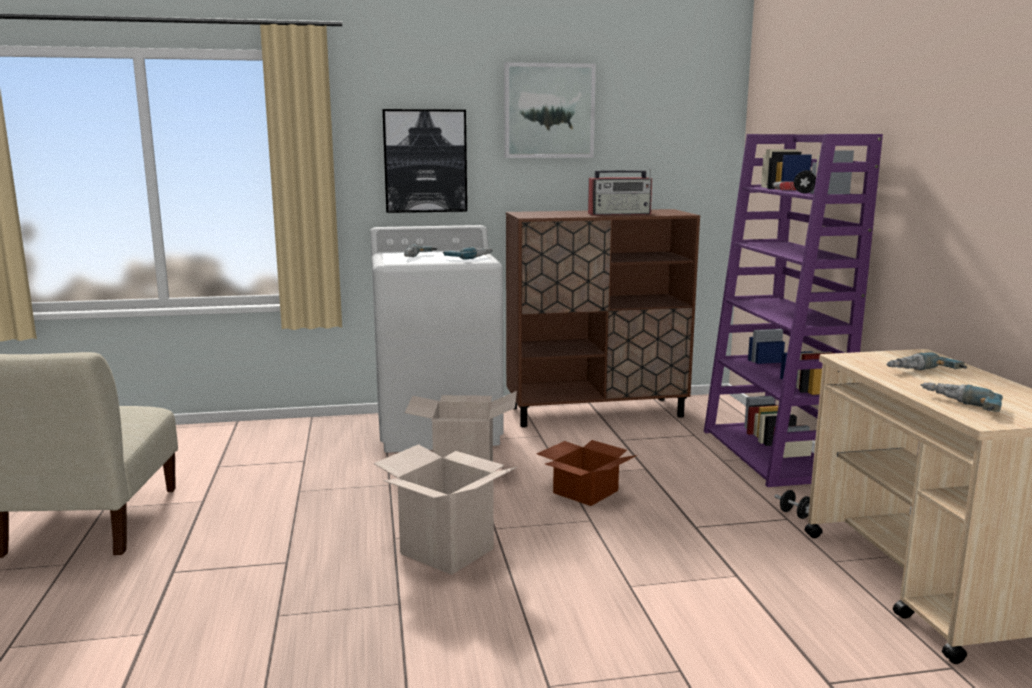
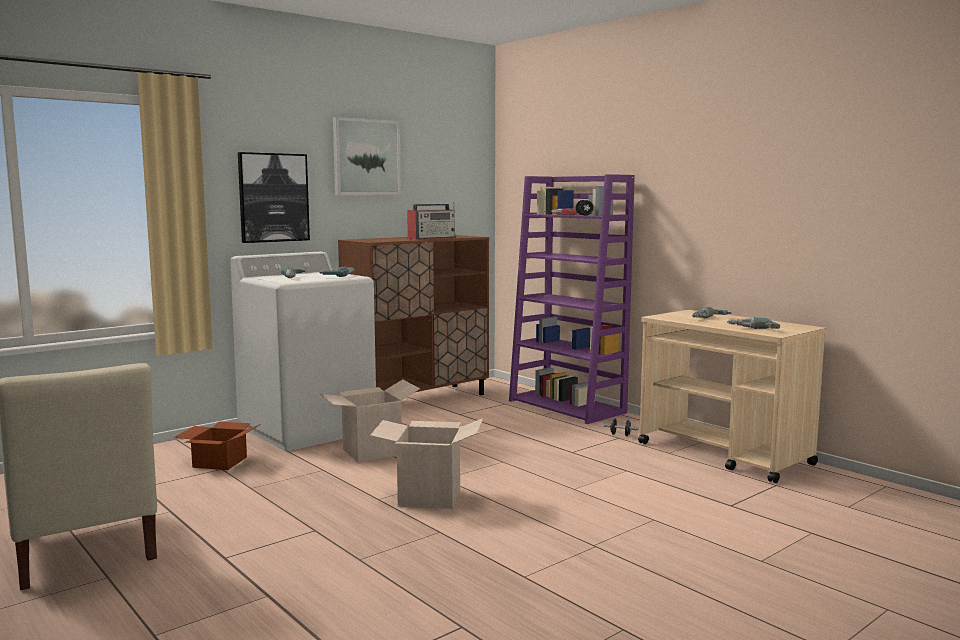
camera: 30 degrees left, 5 degrees down
(585, 491) = (476, 447): cardboard box -> cardboard box (219, 462)

